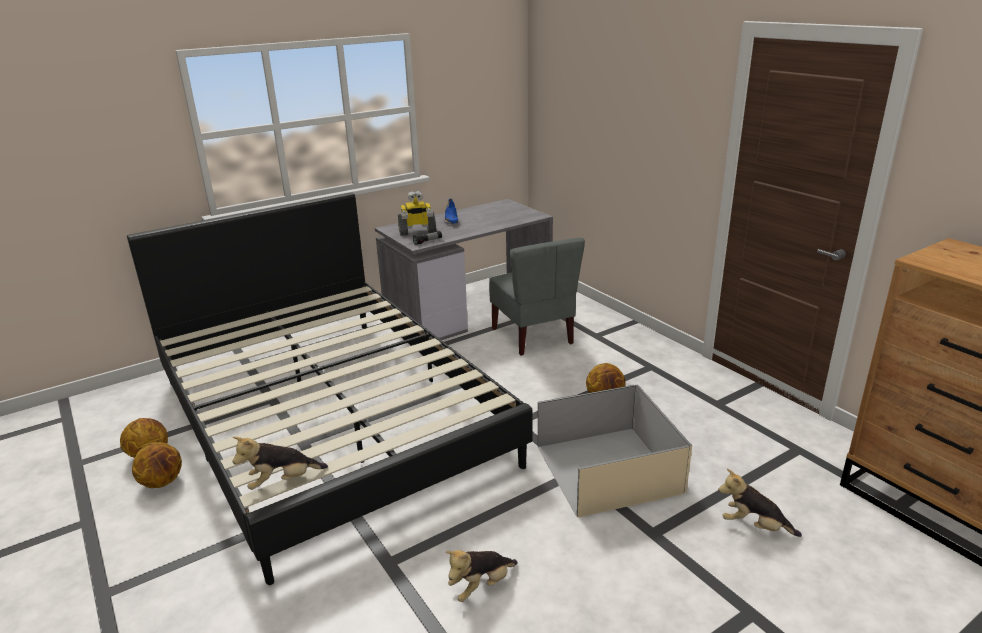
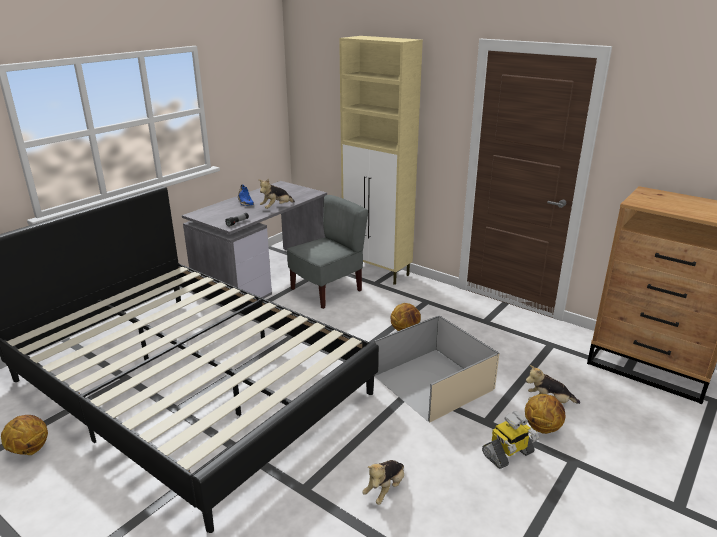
camera: 20 degrees left, 0 degrees up
(163, 482) = (58, 470): basketball -> basketball (542, 427)
(282, 481) = (208, 441): plush toy -> plush toy (276, 208)
(417, 231) = (222, 215): toy robot -> toy robot (508, 454)
(533, 336) = (327, 290): grey chair -> grey chair turned 90 degrees counterclockwise
(606, 322) = (377, 272): none -> beige cabinet

